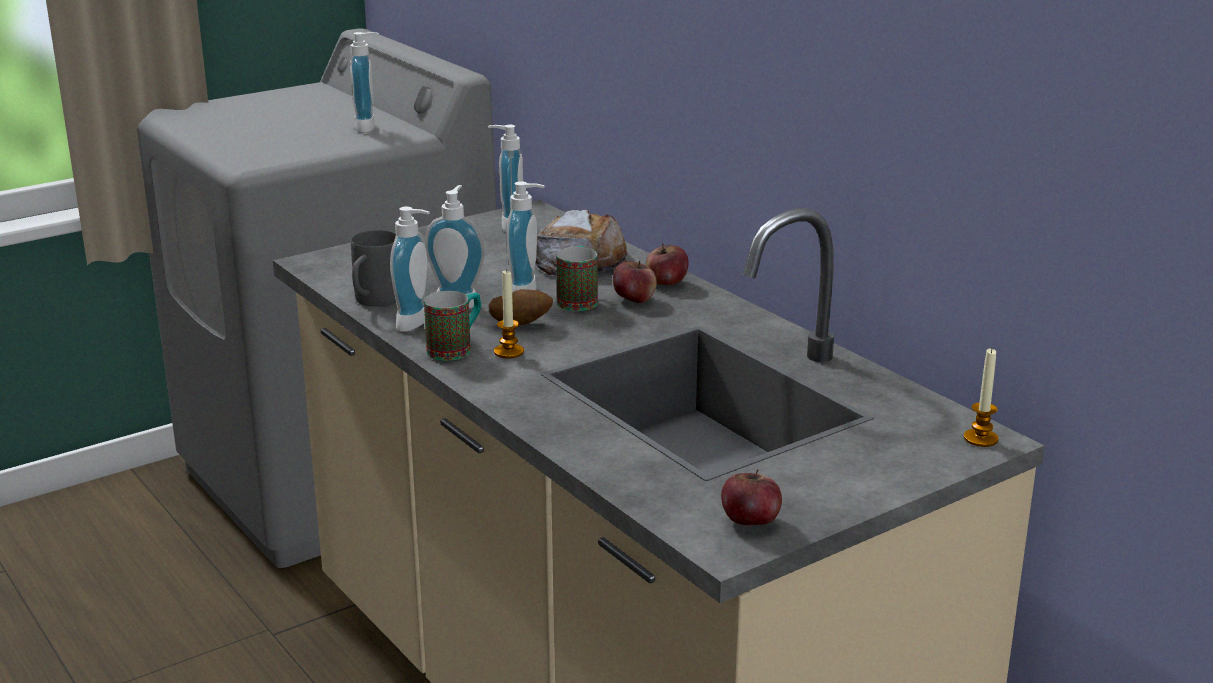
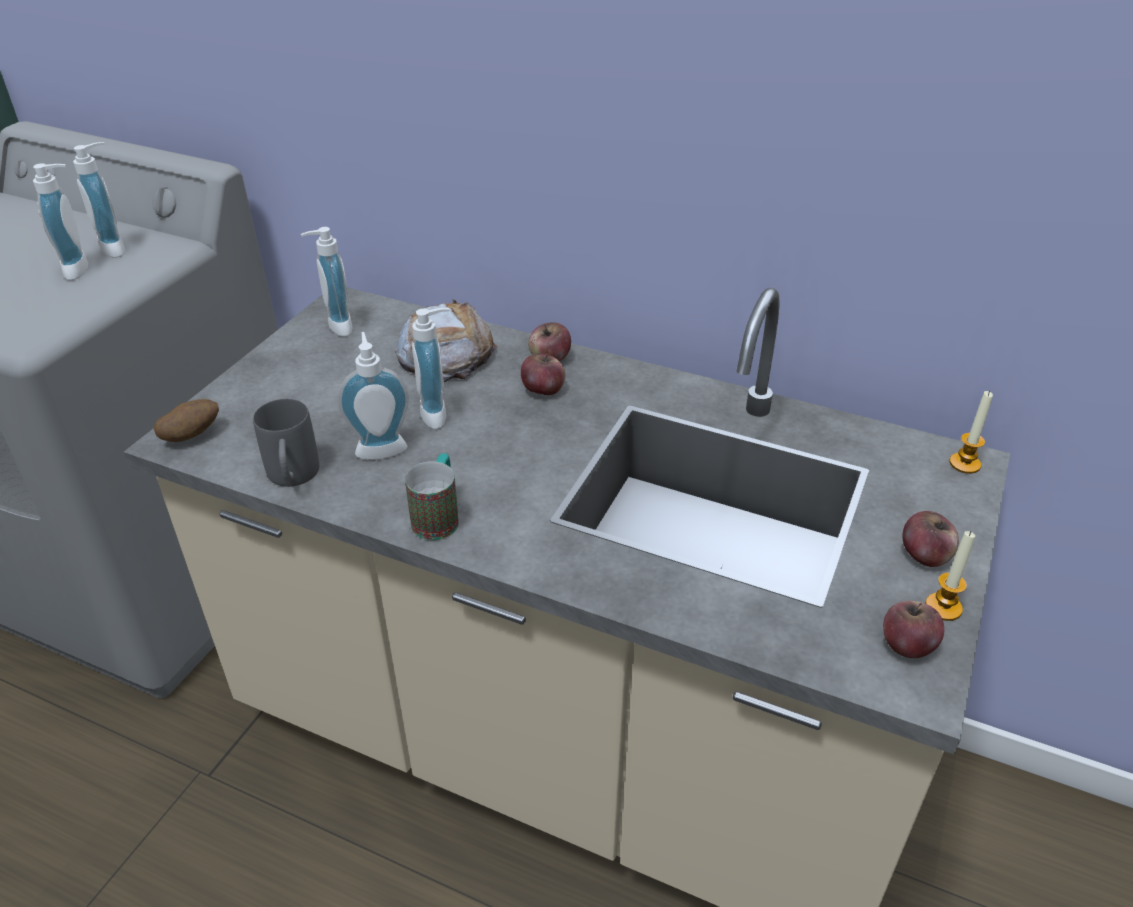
camera: 30 degrees left, 15 degrees up
(417, 323) = (367, 493): soap dispenser -> soap dispenser (82, 269)
(509, 352) = (493, 502): candle -> candle (943, 607)
(521, 324) = (470, 459): potato -> potato (192, 435)
(578, 300) = (493, 407): mug -> none
(848, 479) = (925, 555): none -> apple

